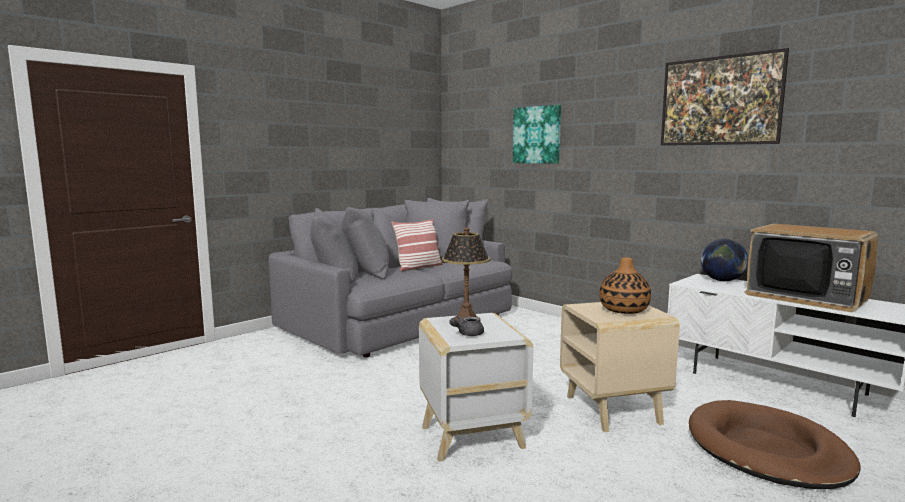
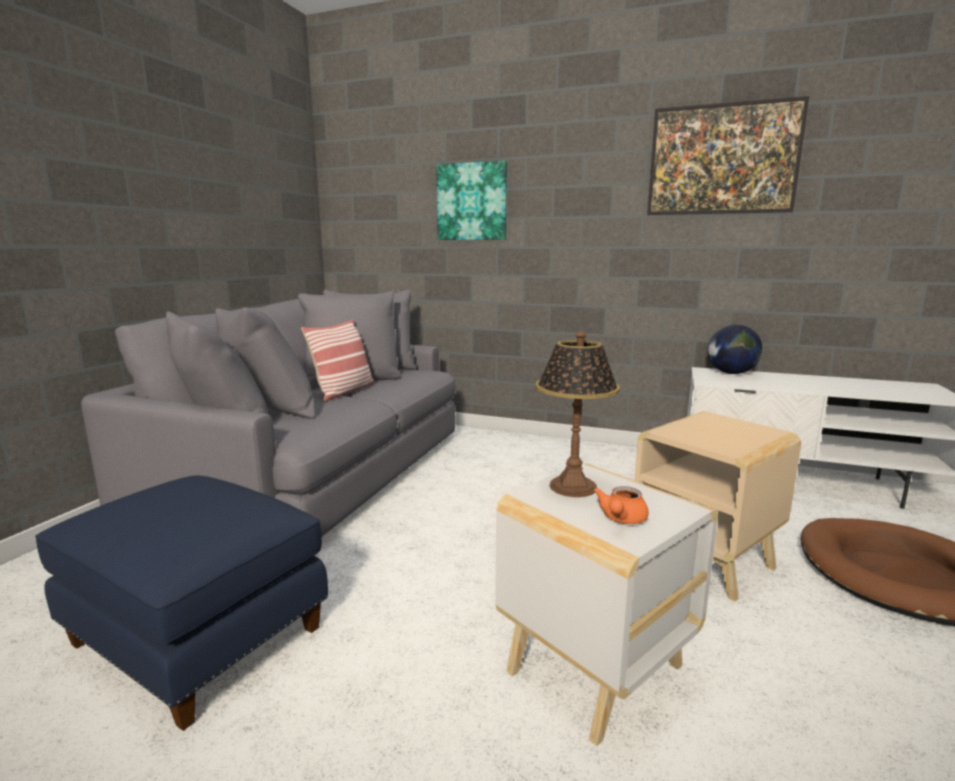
camera: 25 degrees left, 5 degrees up
(288, 381) = (200, 635): none -> blue ottoman
(467, 334) = (621, 519): grey teapot -> orange teapot
(623, 310) = (725, 430): vase -> none
(806, 297) = (838, 385): television -> none

